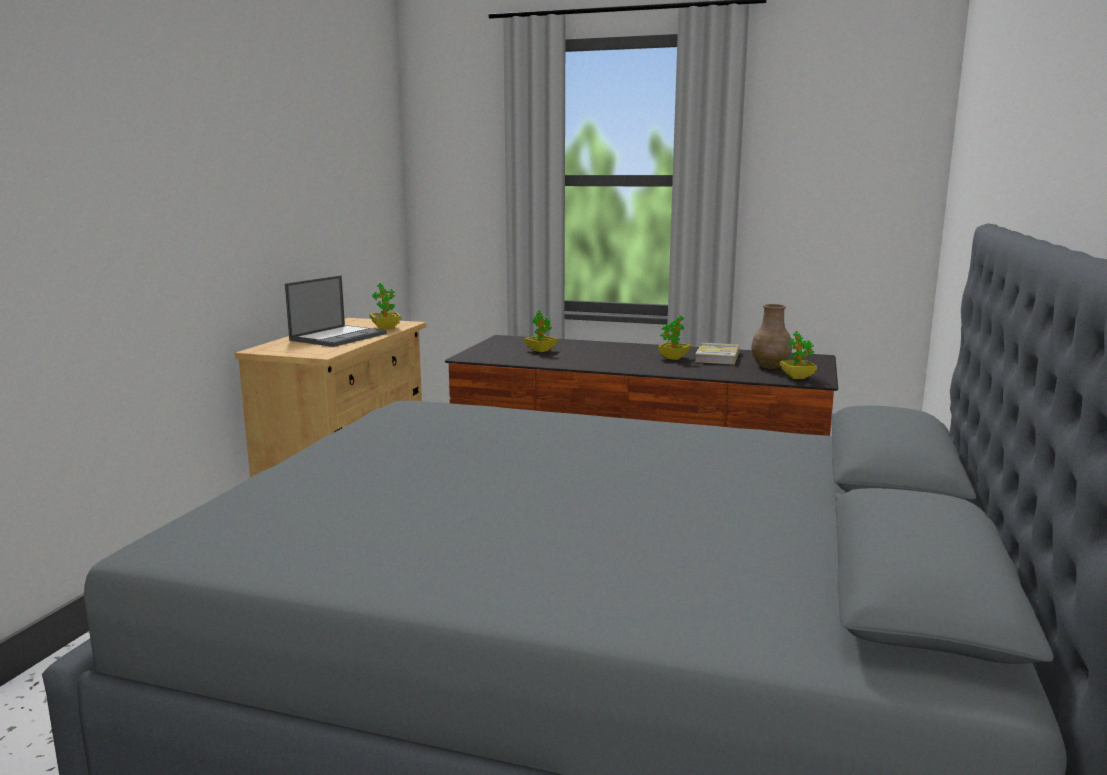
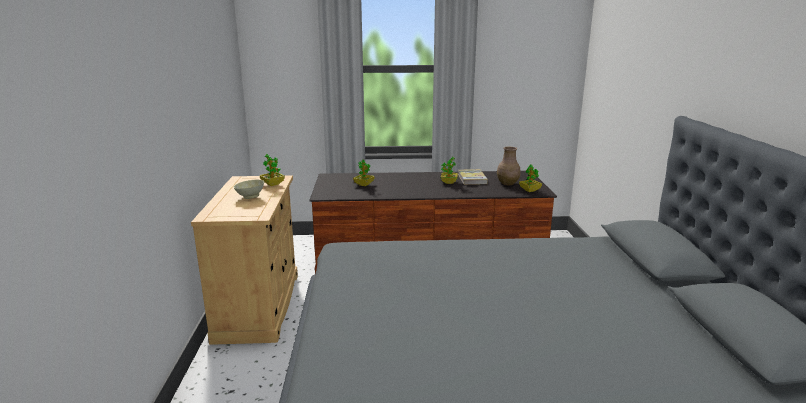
camera: 20 degrees left, 5 degrees up
(339, 337) = (250, 196): laptop -> beige bowl

